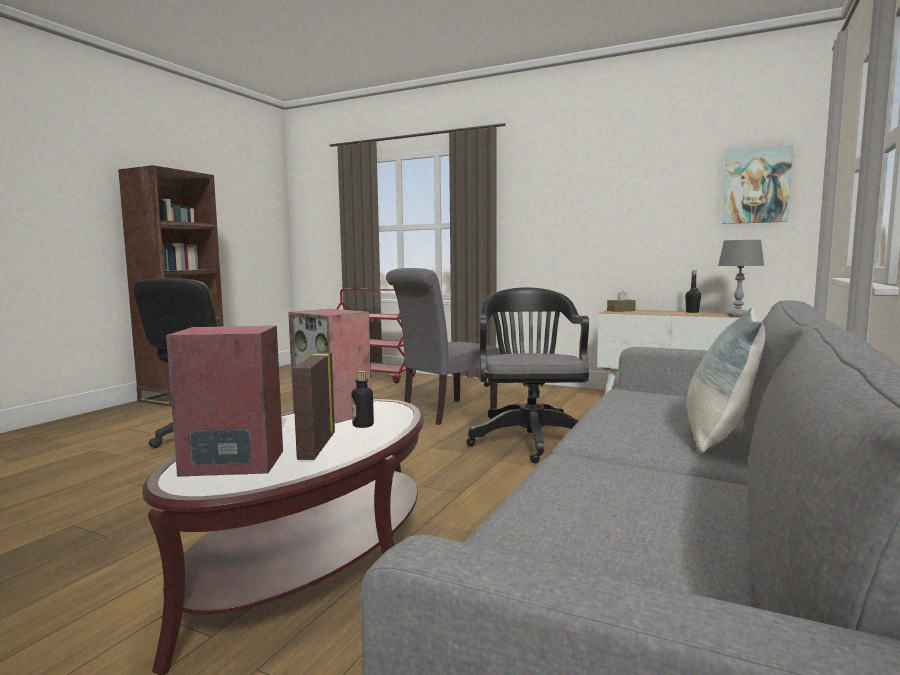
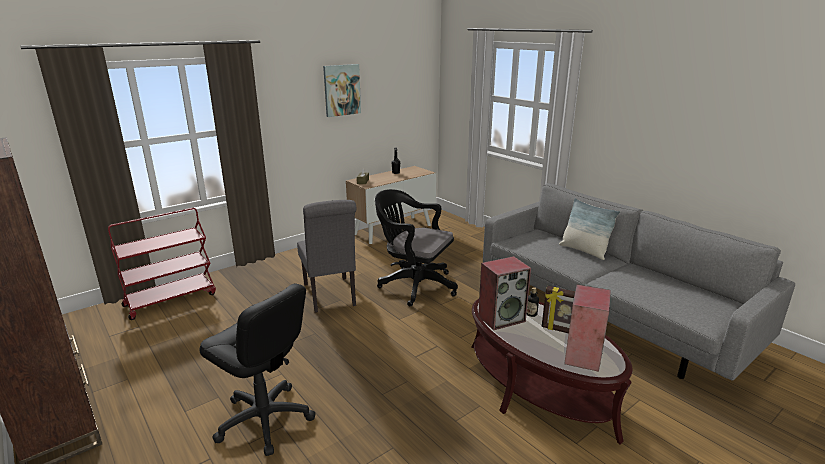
camera: 65 degrees left, 15 degrees up
(737, 315) = (424, 172): grey table lamp -> none
(756, 185) = (411, 91): picture -> picture (341, 90)

